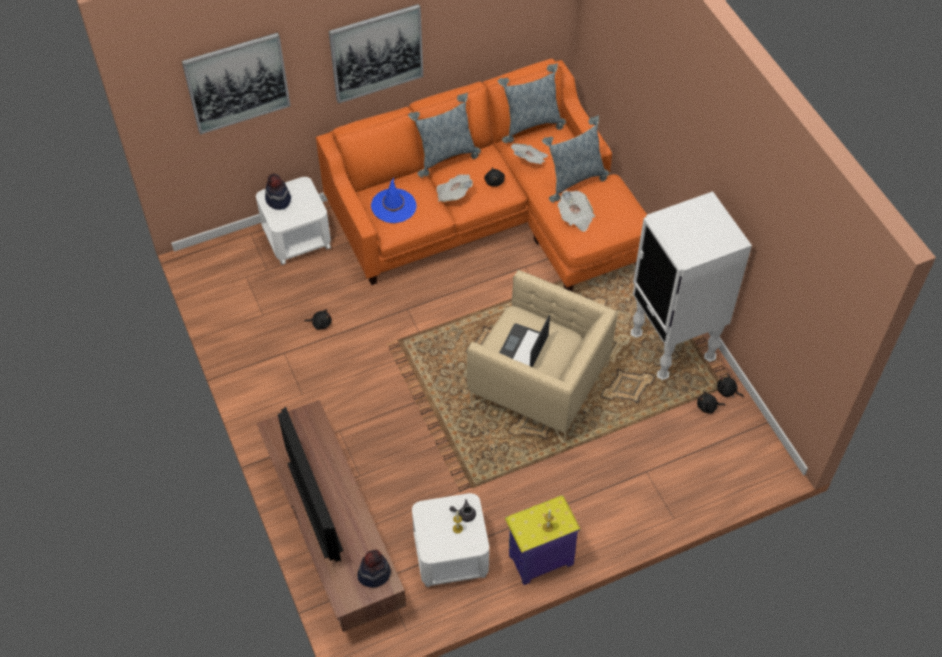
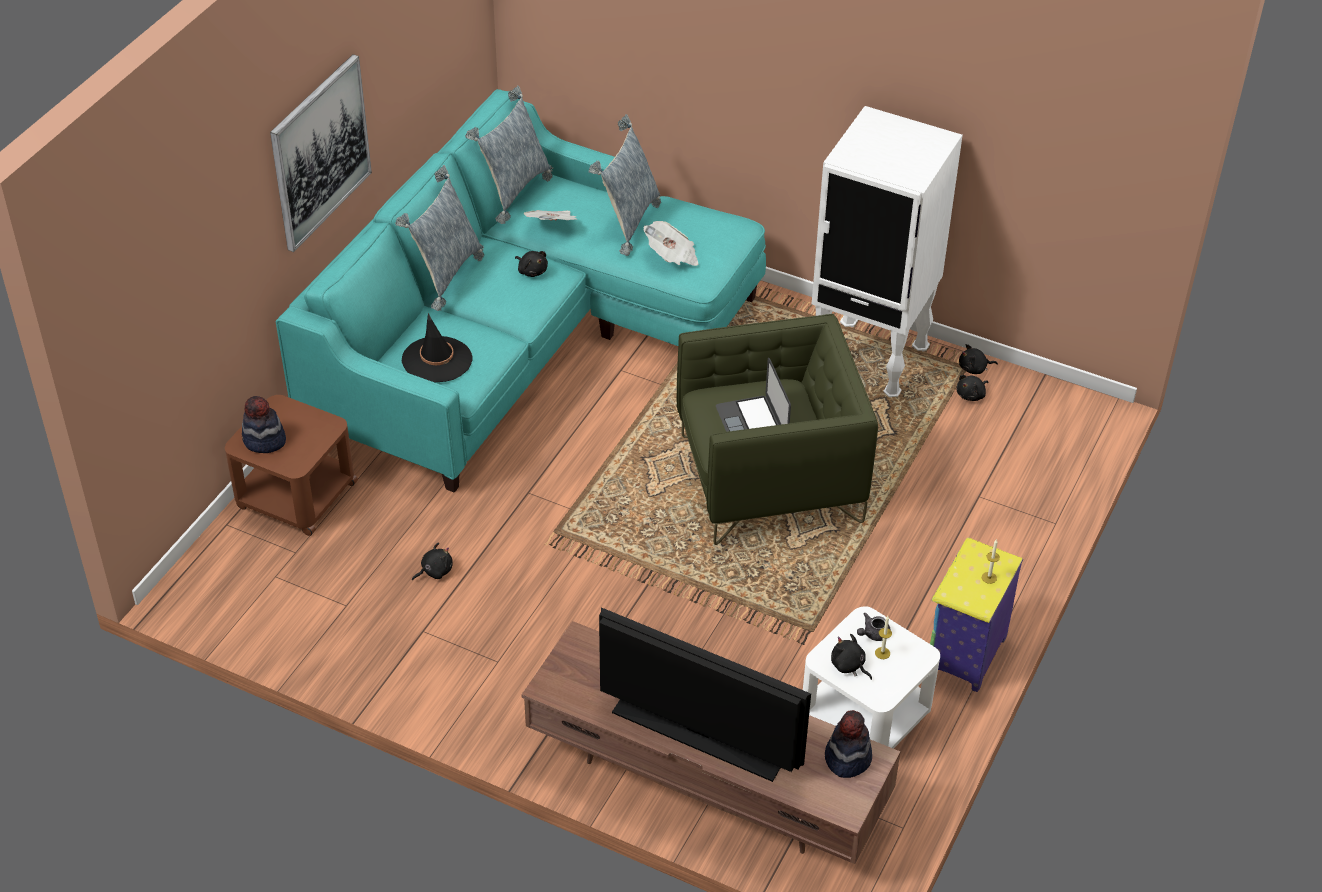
camera: 40 degrees left, 10 degrees down
(237, 82) = (184, 259): picture -> none
(296, 237) = (295, 494): white side table -> brown side table
(393, 206) = (437, 360): blue hat -> black hat
(433, 523) = (849, 666): none -> black plush toy
(453, 194) = (497, 310): newspaper -> none
(491, 217) = (523, 340): orange sofa -> turquoise sofa
(538, 384) = (769, 480): beige armchair -> green armchair

